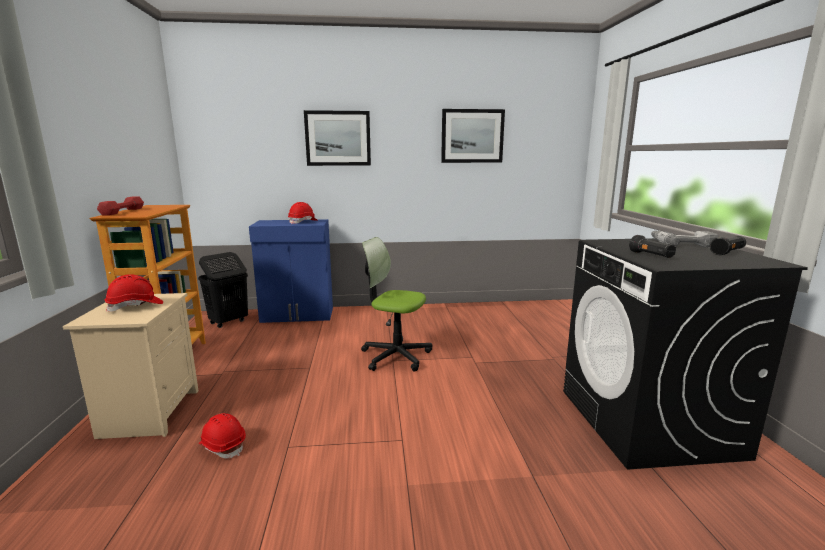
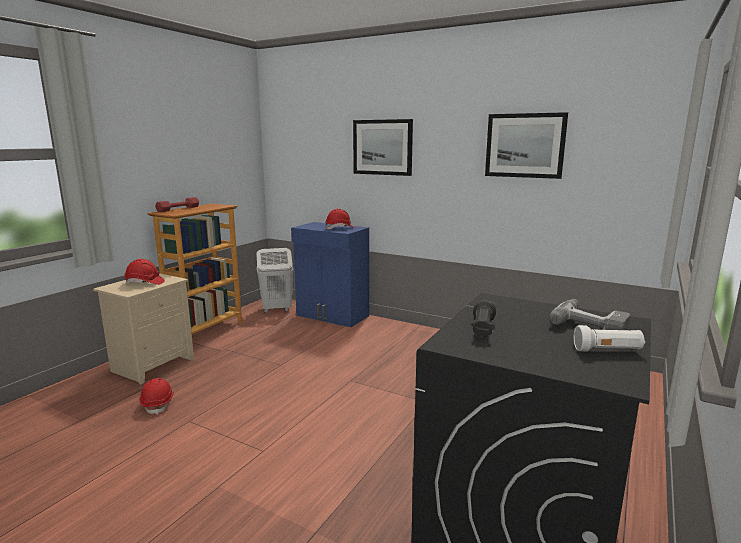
camera: 35 degrees right, 0 degrees up
(228, 322) = (276, 309): black laundry basket -> white laundry basket
(395, 356) = (359, 377): office chair -> none
(727, 252) = (607, 350): black flashlight -> white flashlight

